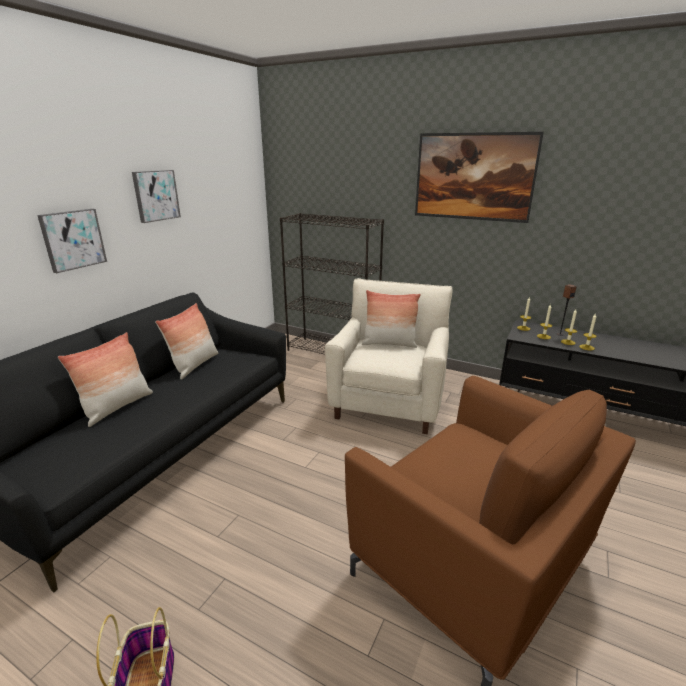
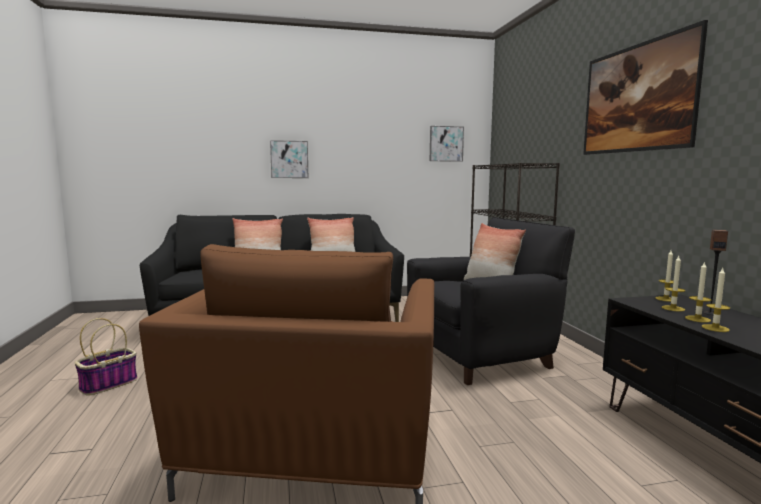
camera: 50 degrees right, 15 degrees down
(155, 195) = (361, 138): picture -> picture (446, 144)
(389, 402) = (482, 356): beige armchair -> black armchair

